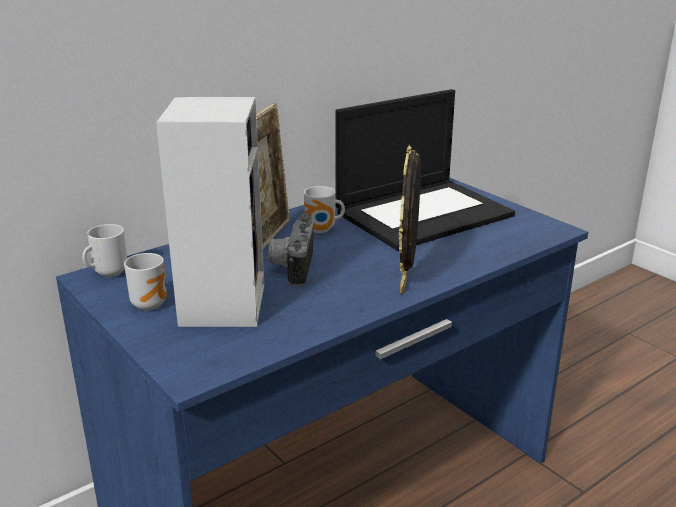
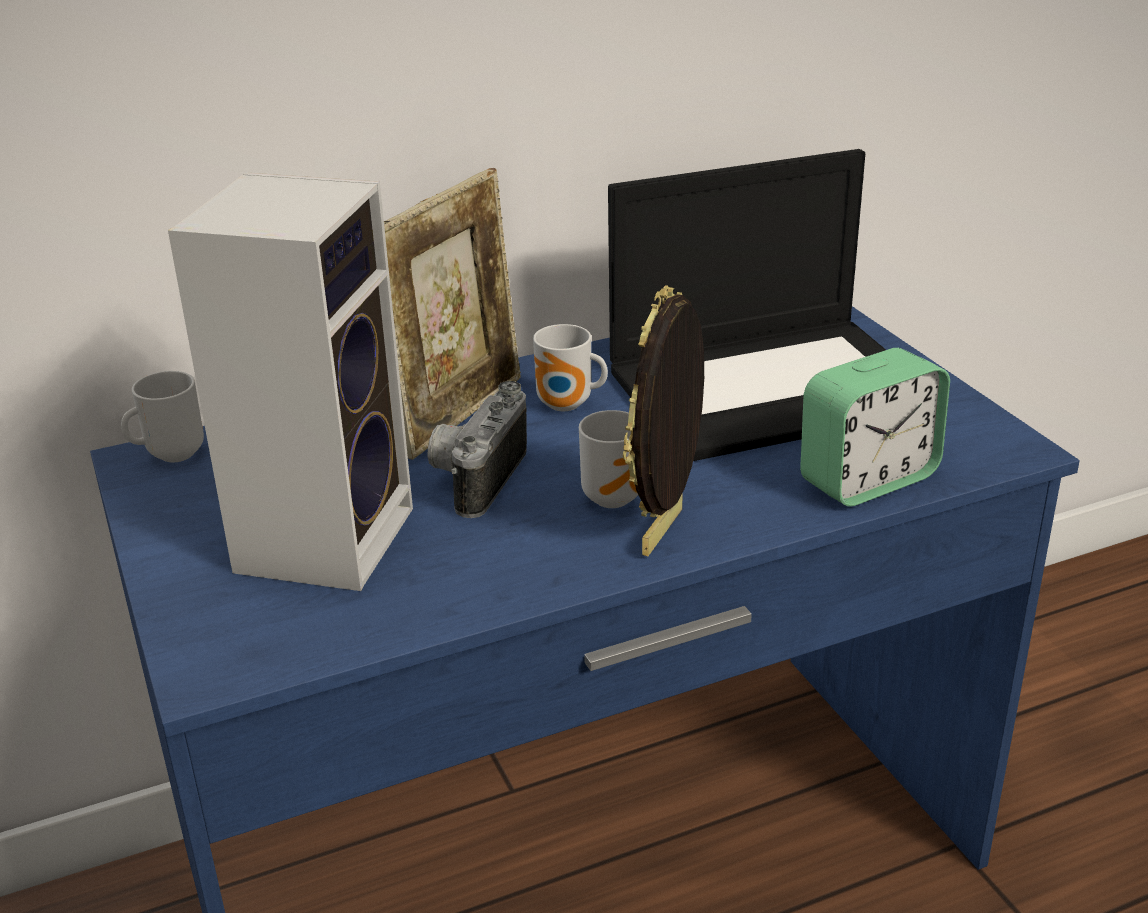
camera: 15 degrees right, 5 degrees up
(151, 304) = (211, 523): mug -> mug (615, 496)
(494, 249) = (868, 479): none -> alarm clock

